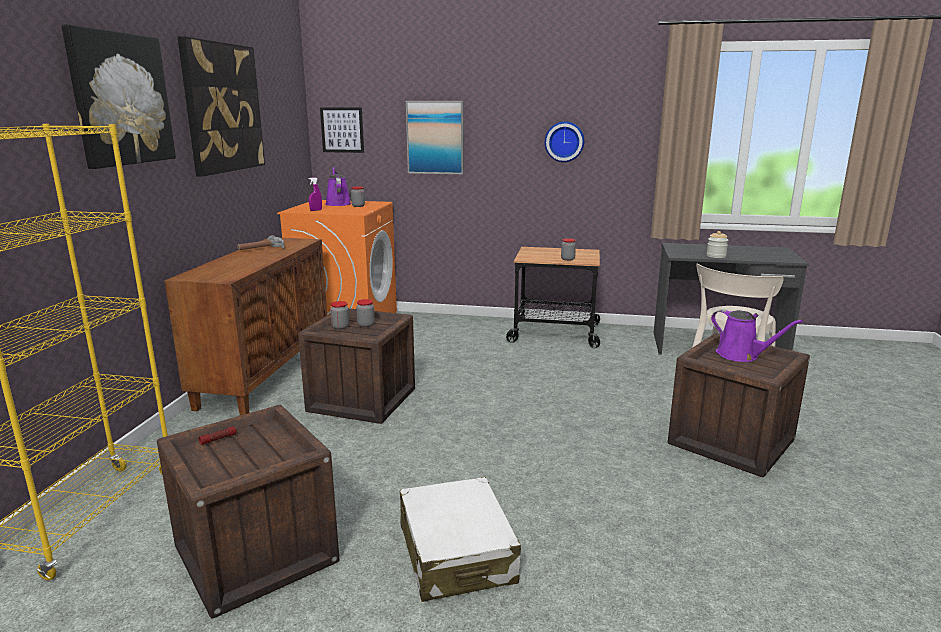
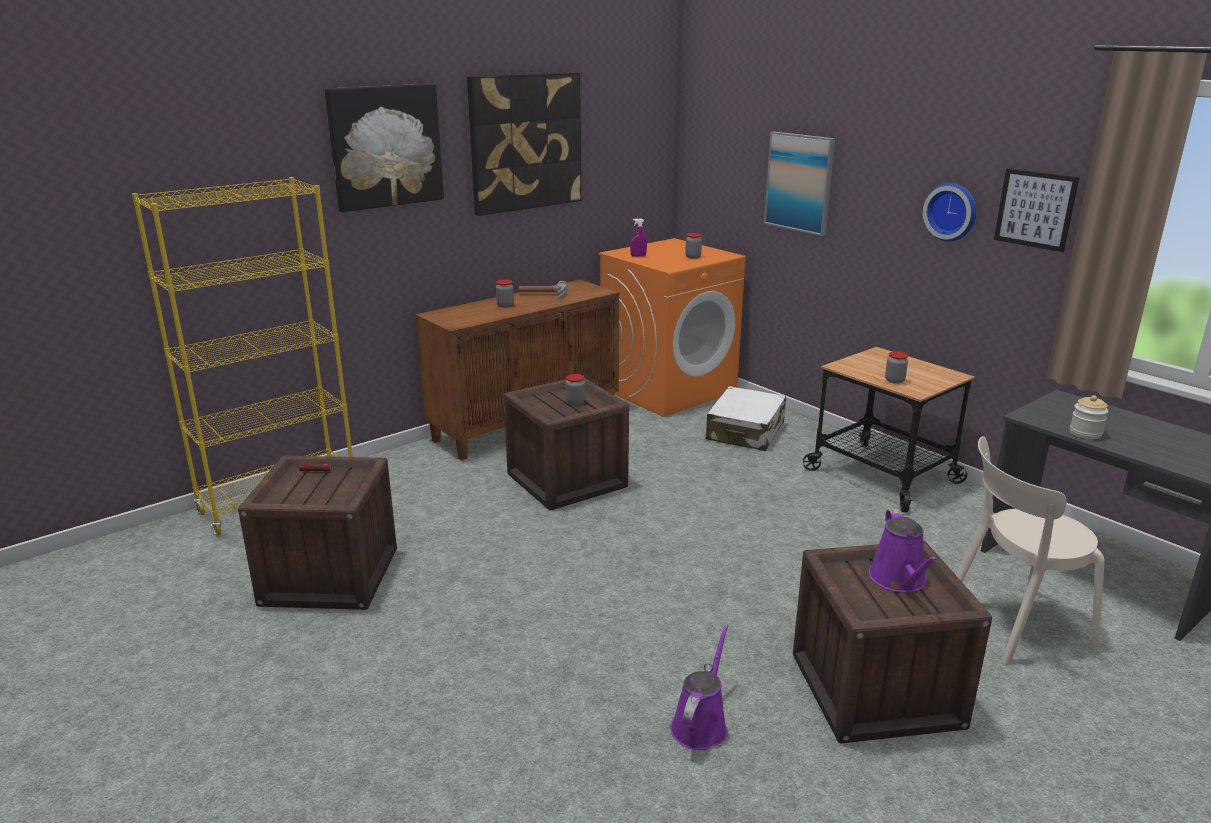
camera: 40 degrees right, 5 degrees up
(337, 204) = (680, 249): purple watering can -> purple watering can (700, 725)
(340, 327) = (551, 398): jar -> jar (505, 305)
(342, 130) = (708, 159): picture -> picture (1035, 209)
(456, 554) = (445, 648): white suitcase -> white suitcase (745, 431)

